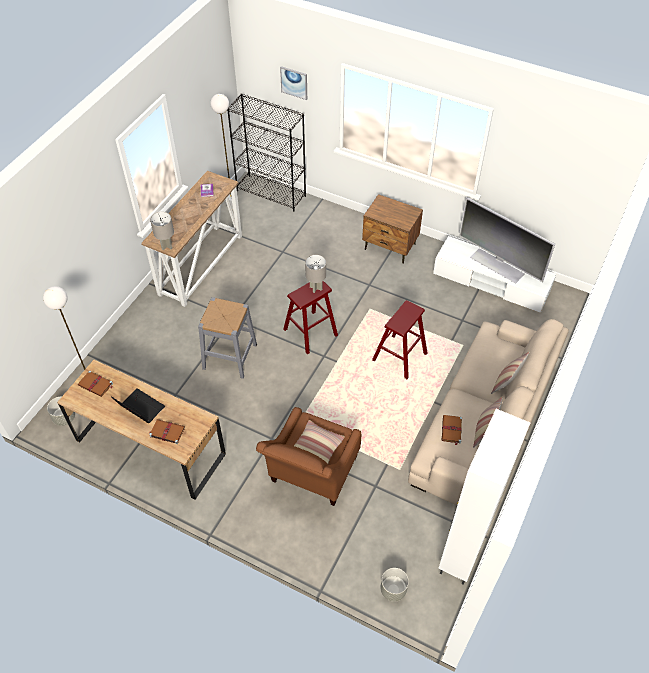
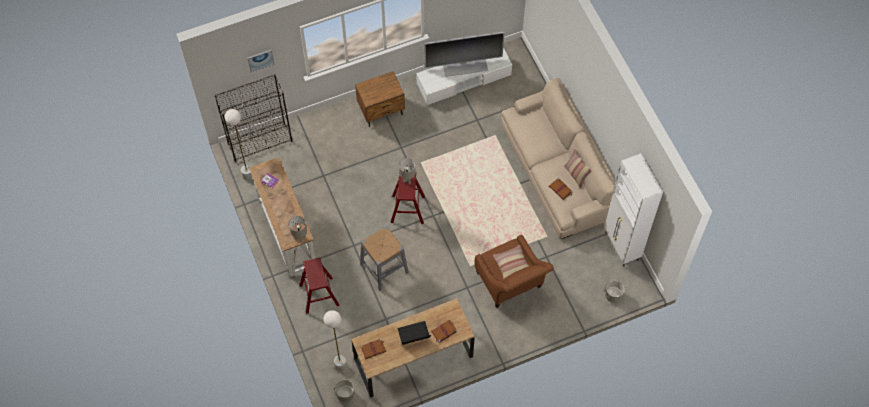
camera: 50 degrees left, 10 degrees up
(399, 357) = (472, 175): red stool -> red stool (319, 295)
(506, 383) = (555, 137): pillow -> none

